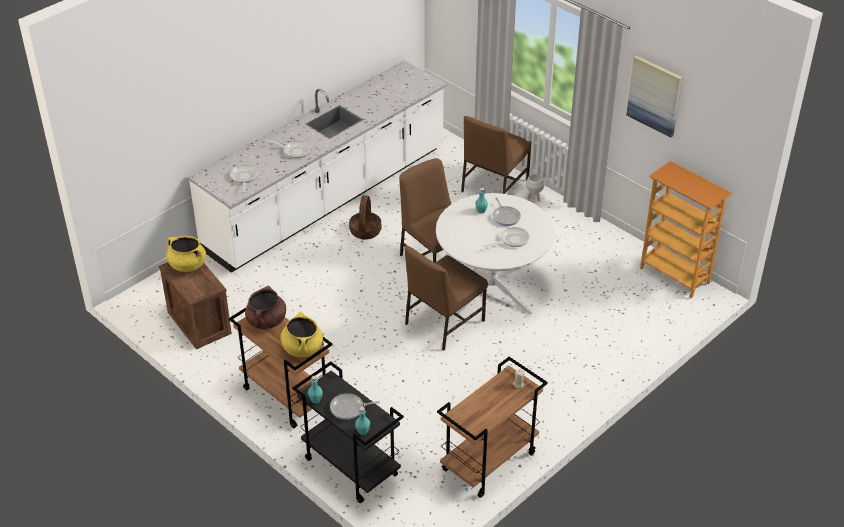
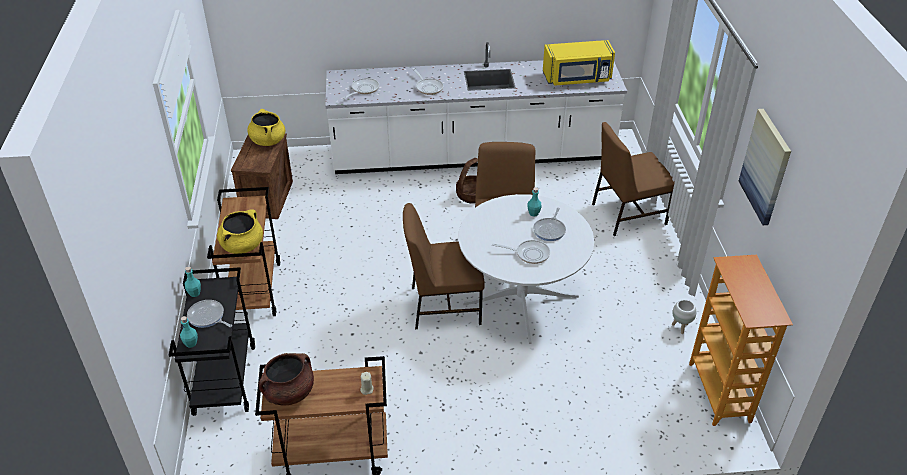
camera: 40 degrees right, 0 degrees up
(266, 321) = (247, 209): brown cooking pot -> brown cooking pot (289, 393)
(400, 90) = (577, 78): none -> yellow microwave
(534, 198) = (654, 242): white planter -> white planter (680, 327)

